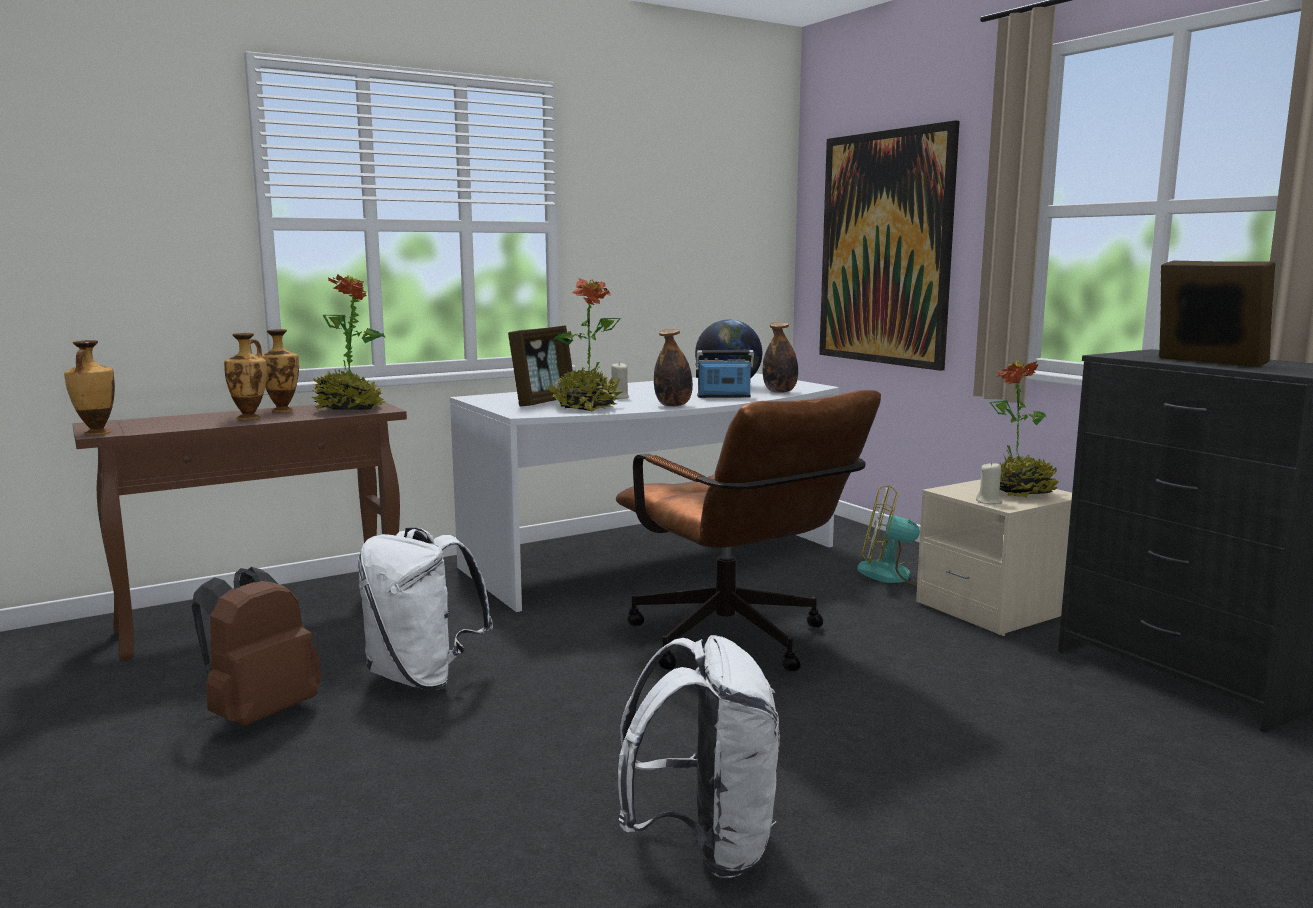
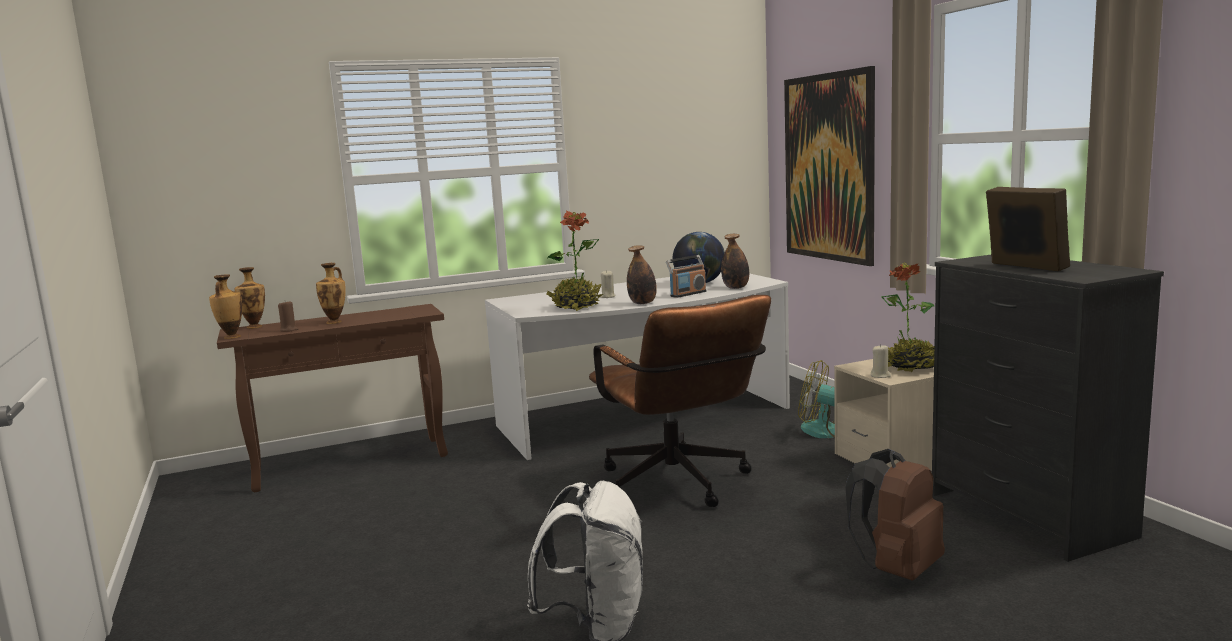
camera: 10 degrees right, 0 degrees up
(183, 425) = (289, 330): none -> brown candle
(260, 714) = (332, 530): brown backpack -> brown backpack (897, 569)
(283, 410) = (360, 315): vase -> vase (255, 326)
(349, 410) = (405, 314): potted plant -> none
(422, 677) = (446, 507): white backpack -> none
(544, 401) = (549, 302): picture frame -> none
(724, 397) = (688, 294): radio -> radio turned 135 degrees clockwise

